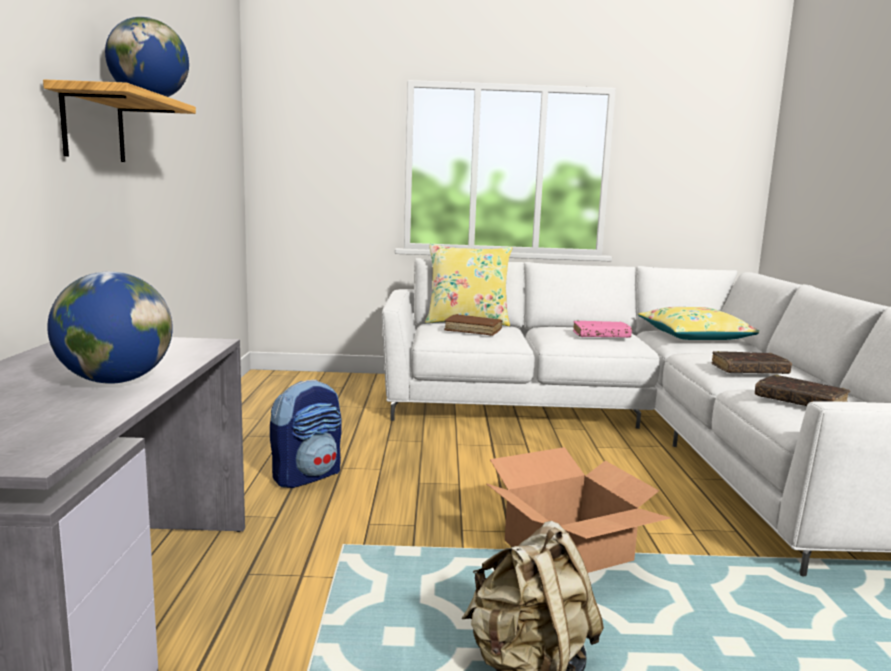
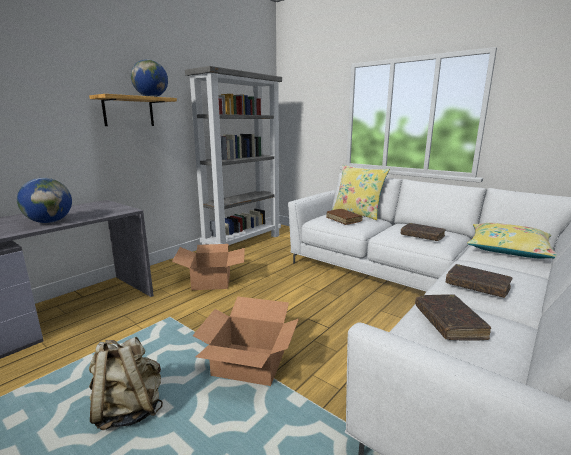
camera: 40 degrees right, 5 degrees up
(245, 409) = (243, 242): none -> grey bookcase
(307, 476) = (212, 280): backpack -> cardboard box
(601, 336) = (422, 236): pink book -> brown book

